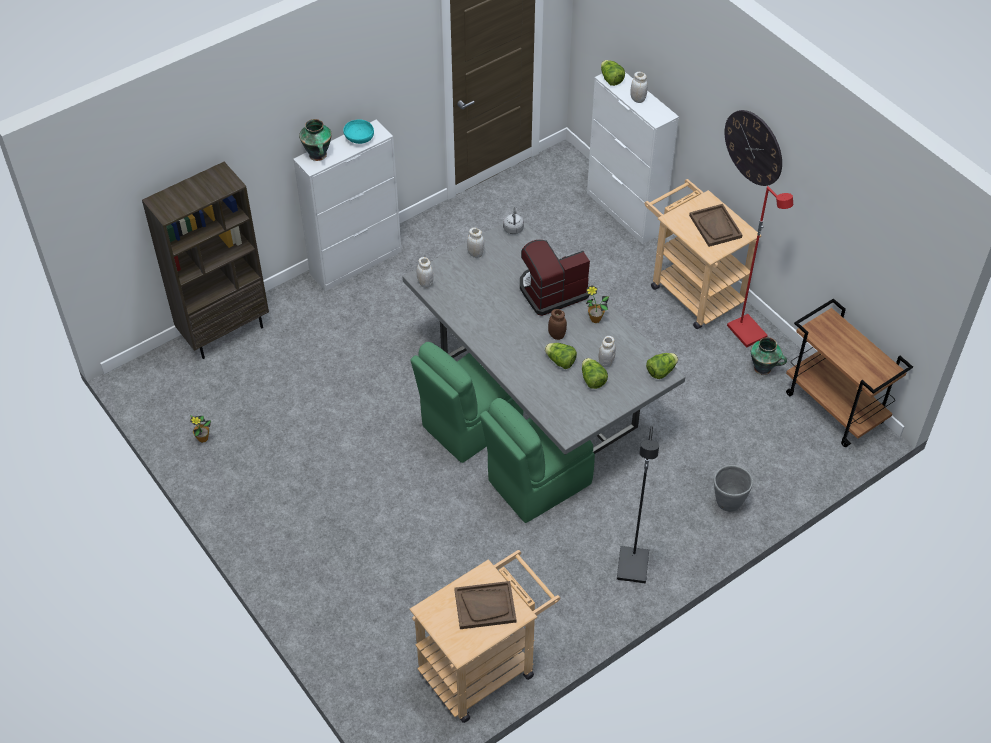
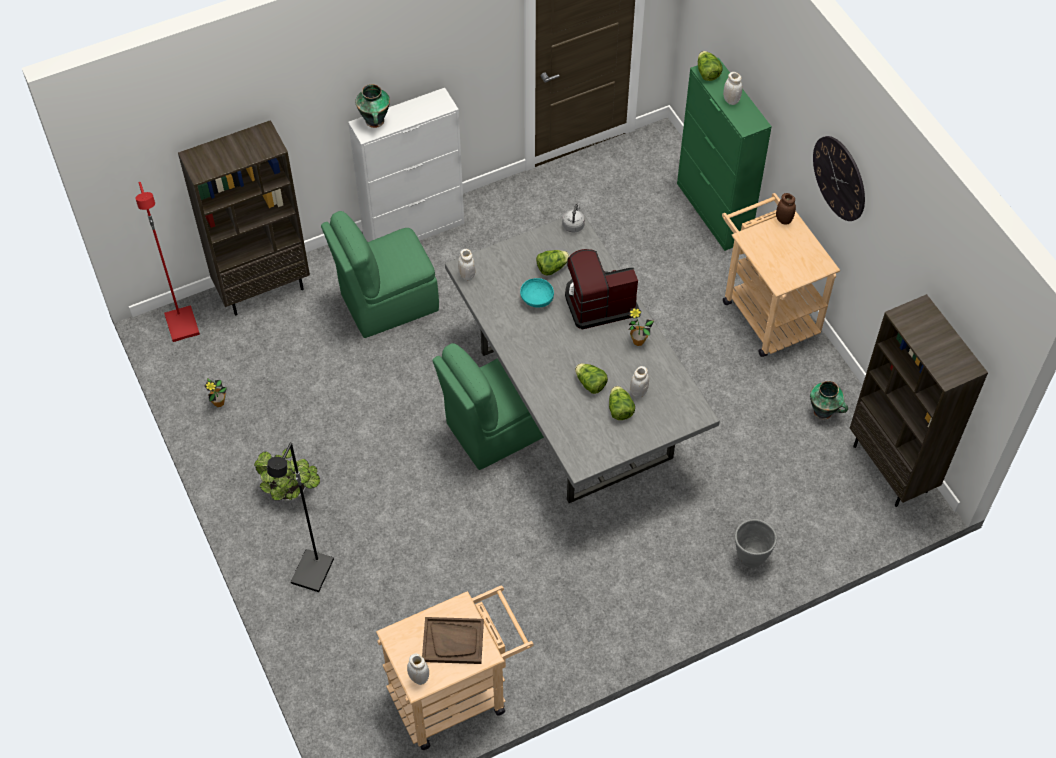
camera: 10 degrees right, 5 degrees up
(289, 508) = (292, 492): none -> potted plant
(359, 139) = (421, 108): turquoise bowl -> turquoise bowl (536, 299)
(475, 254) = (527, 249): white jar -> white jar (419, 677)
(537, 483) = (553, 504): green chair -> green chair (386, 302)
(556, 335) = (593, 354): brown jar -> brown jar (783, 220)
(625, 213) = (713, 212): white cabinet -> green cabinet
(633, 566) = (634, 611): black floor lamp -> black floor lamp (313, 572)
(661, 371) = (695, 411): lettuce -> lettuce (552, 268)
(715, 226) = (792, 253): brown tray -> none
(747, 332) = (816, 368): red floor lamp -> red floor lamp (183, 325)
(835, 408) = (891, 469): brown cart -> brown bookcase

